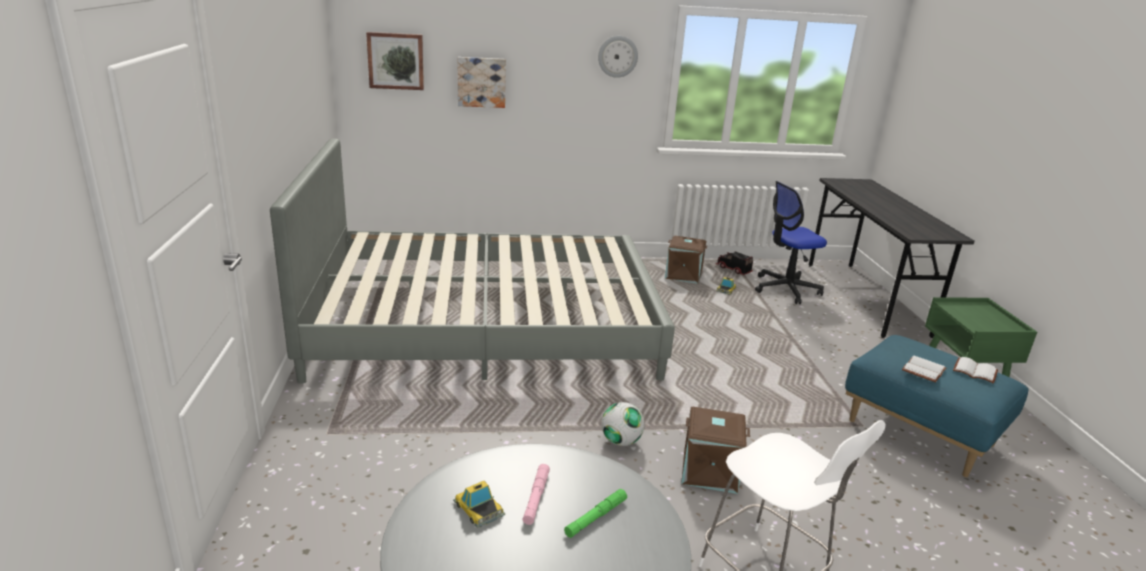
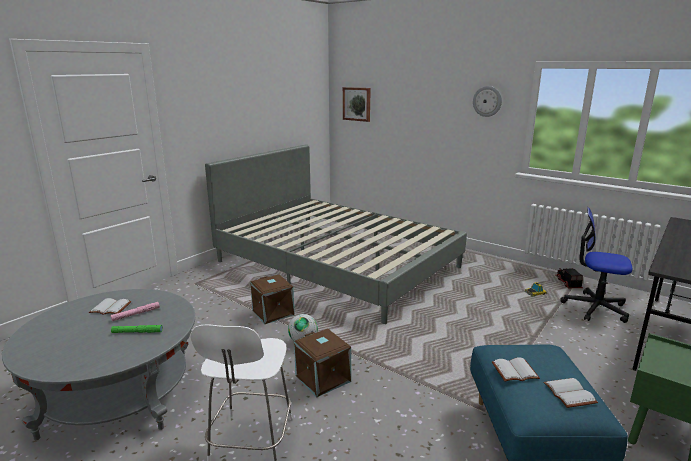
camera: 45 degrees right, 5 degrees down
(479, 508) = (111, 307): toy car -> white book
(481, 82) = (400, 117): picture -> none
(684, 275) = (516, 275): brown storage box -> brown storage box (274, 313)

